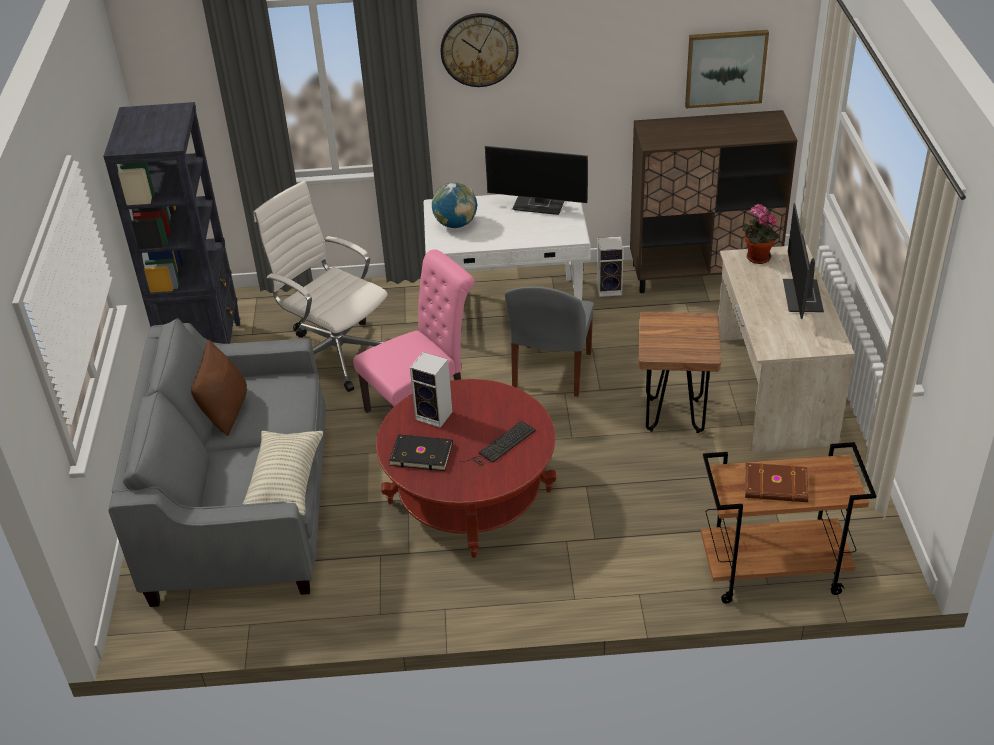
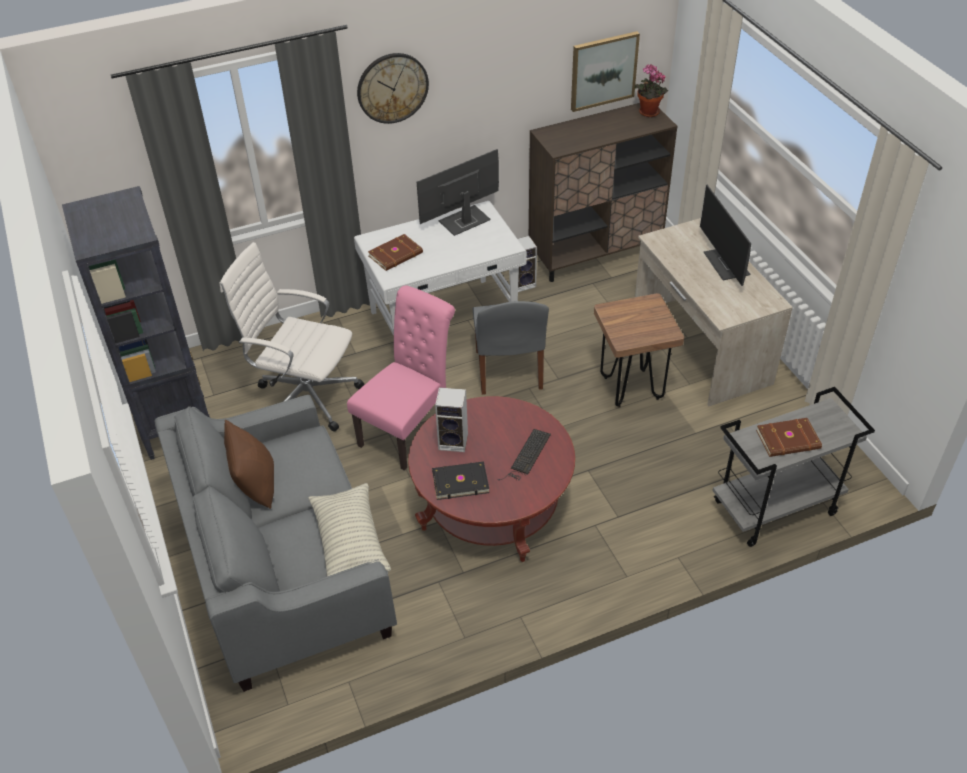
camera: 20 degrees left, 5 degrees up
(455, 224) = (396, 255): globe -> brown book
(540, 205) = (463, 221): monitor -> monitor turned 150 degrees clockwise
(756, 258) = (671, 236): potted plant -> potted plant (647, 113)
(772, 572) = (774, 509): brown cart -> grey cart

